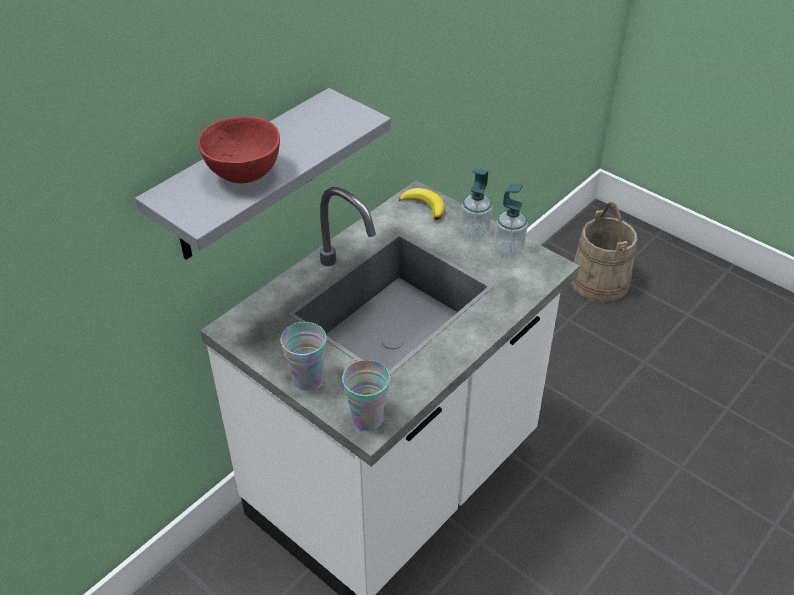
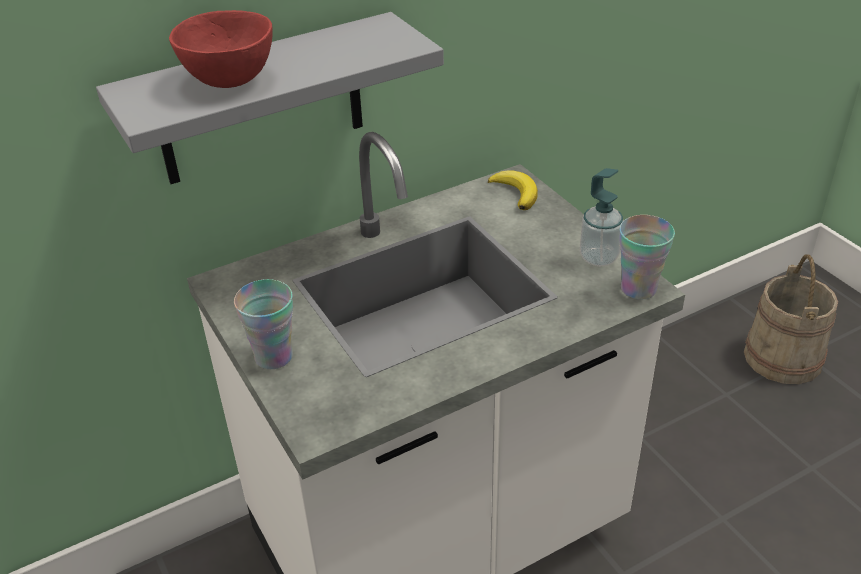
camera: 20 degrees right, 5 degrees down
(367, 419) = (319, 418): cup -> cup (638, 289)
(475, 232) = (564, 231): soap dispenser -> none

